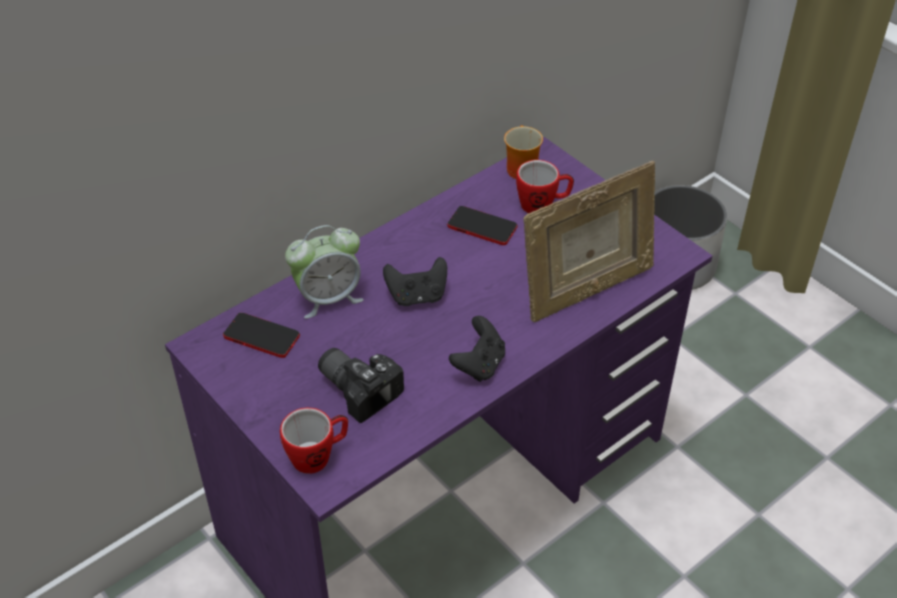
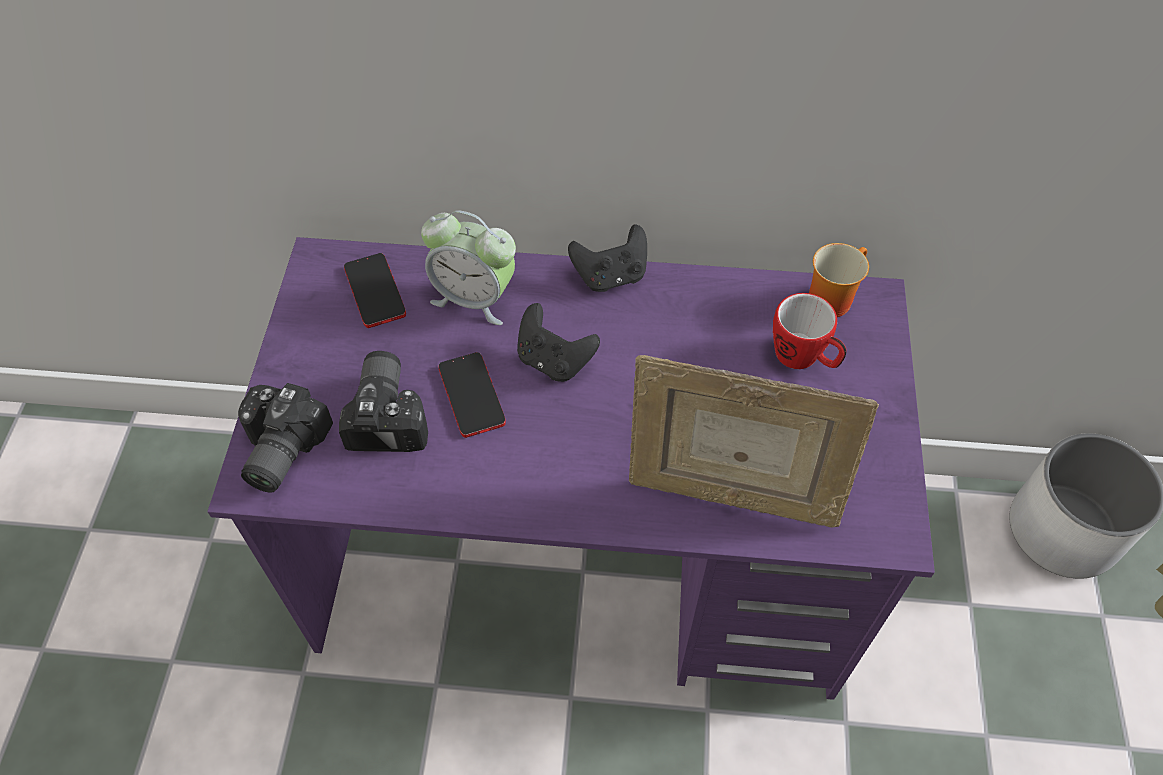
camera: 45 degrees right, 10 degrees up
(318, 455) = (277, 450): mug -> camera
(479, 365) = (522, 484): black game controller -> black game controller (610, 276)
(482, 227) = (708, 334): phone -> phone (471, 395)

